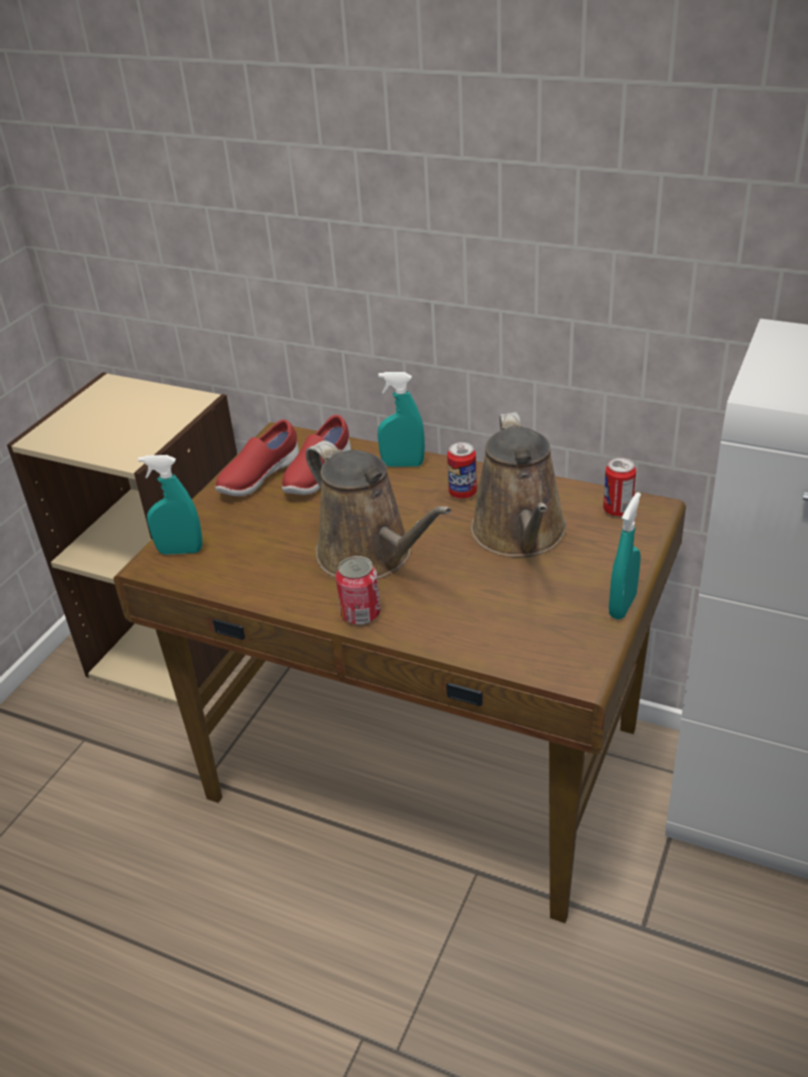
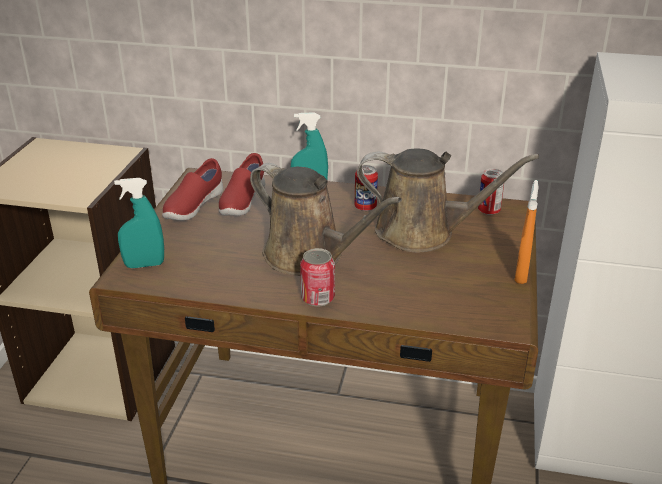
camera: 15 degrees left, 5 degrees down
(520, 535) = (422, 232): brown watering can -> brown watering can turned 60 degrees counterclockwise
(622, 606) = (521, 274): turquoise spray bottle -> orange spray bottle

